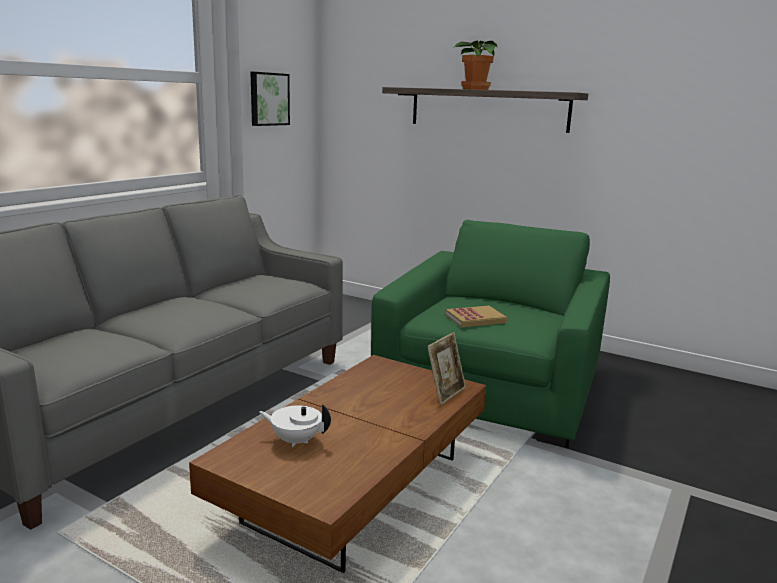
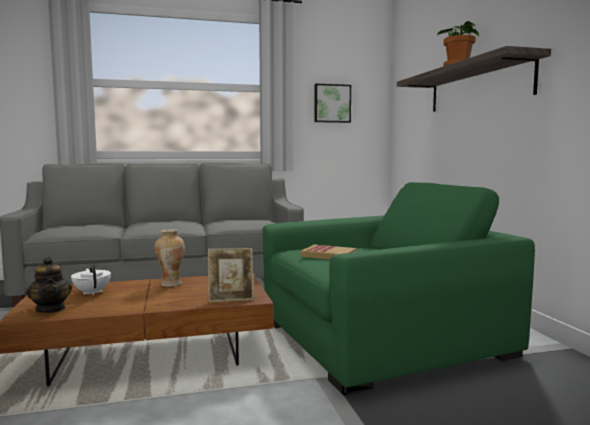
camera: 45 degrees right, 10 degrees down
(324, 479) = (51, 309): none -> teapot
(341, 397) = (171, 284): none -> vase

